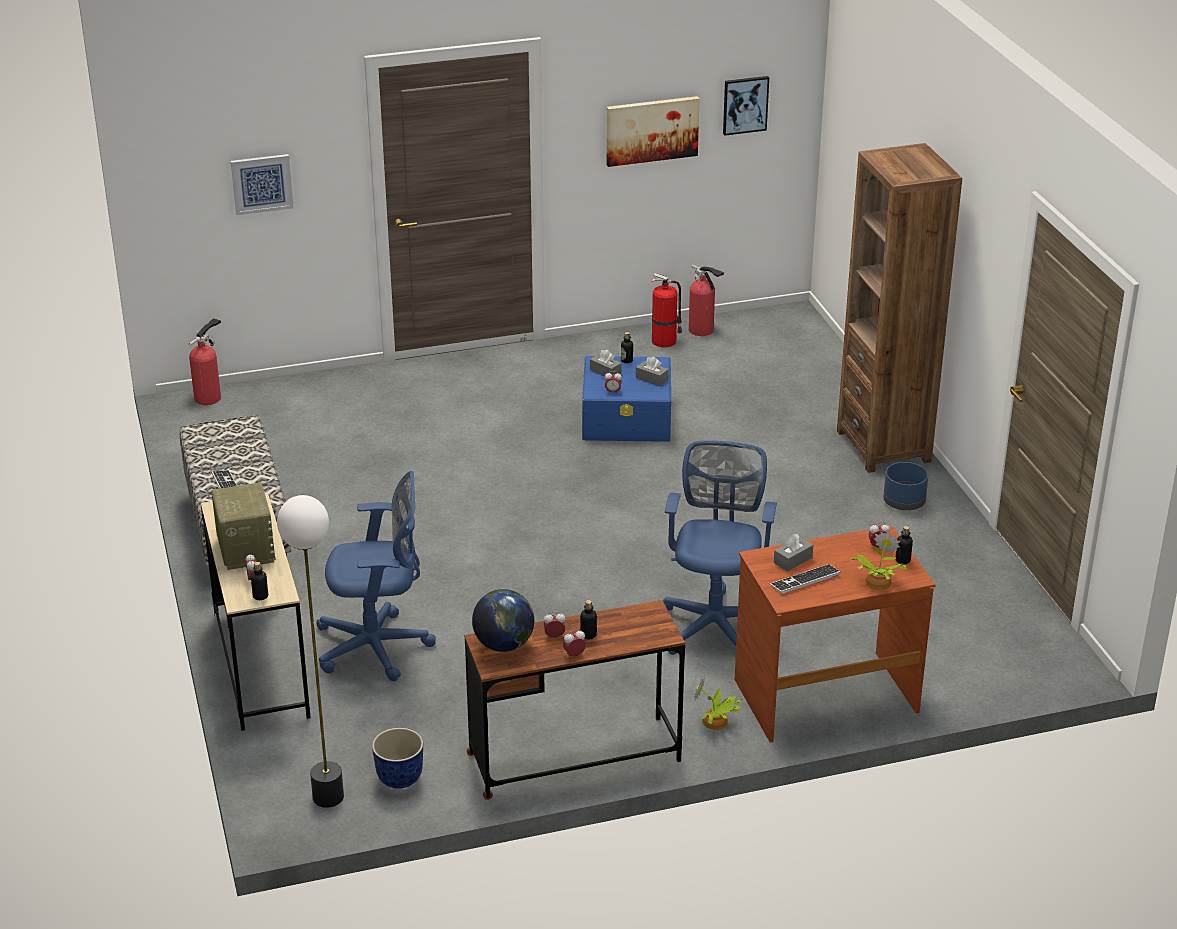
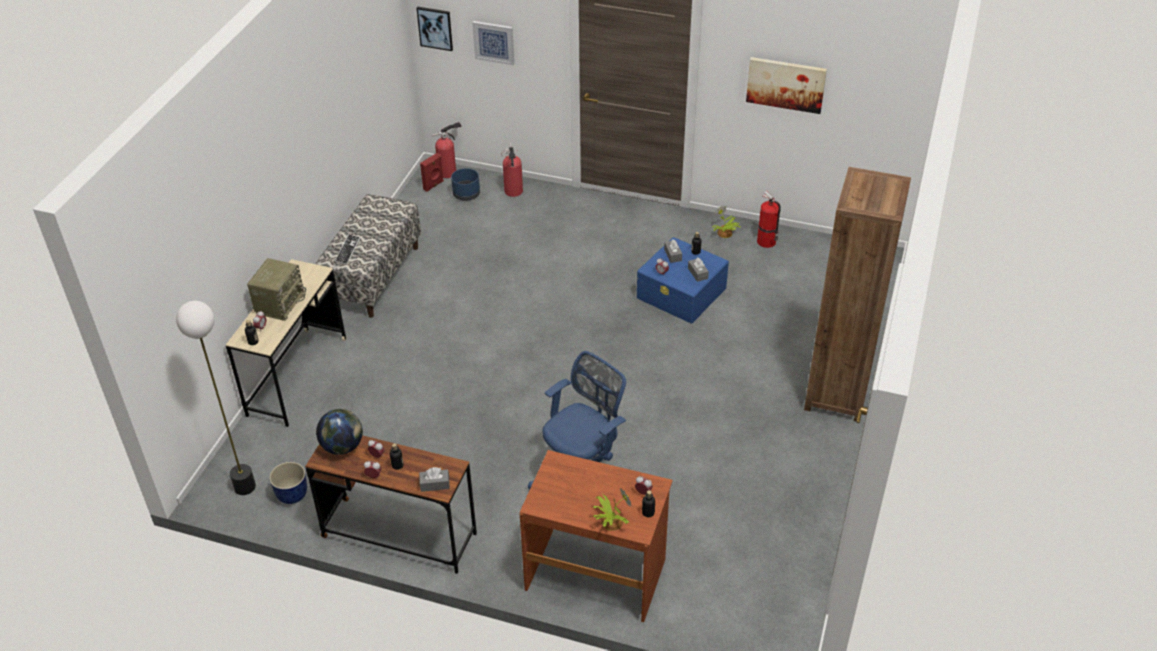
camera: 35 degrees right, 10 degrees up
(206, 416) = (434, 185): none -> red speaker
(378, 647) = (369, 396): blue office chair -> none
(703, 331) = (801, 244): fire extinguisher -> fire extinguisher (513, 192)
(716, 722) = (507, 556): potted plant -> potted plant (724, 234)
(745, 104) = (866, 86): picture -> picture (435, 28)
(793, 560) = (574, 474): grey tissue box -> grey tissue box (434, 484)
(805, 580) = (565, 495): keyboard -> none
(904, 501) = (806, 446): blue planter -> blue planter (466, 194)

